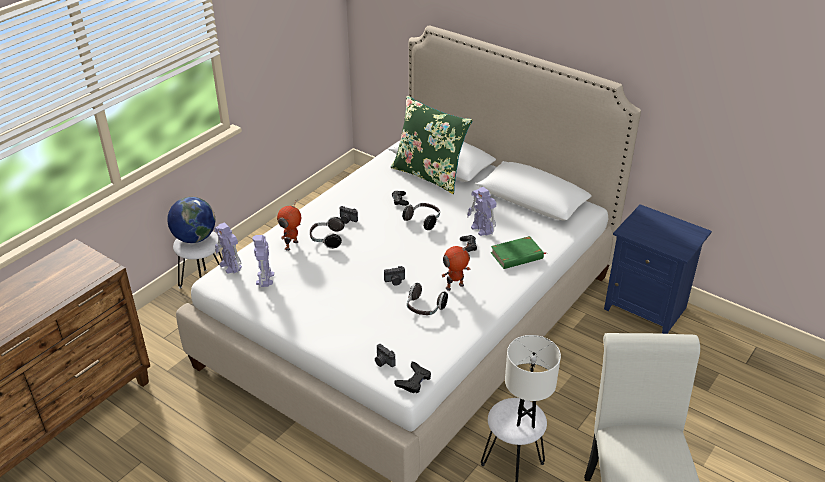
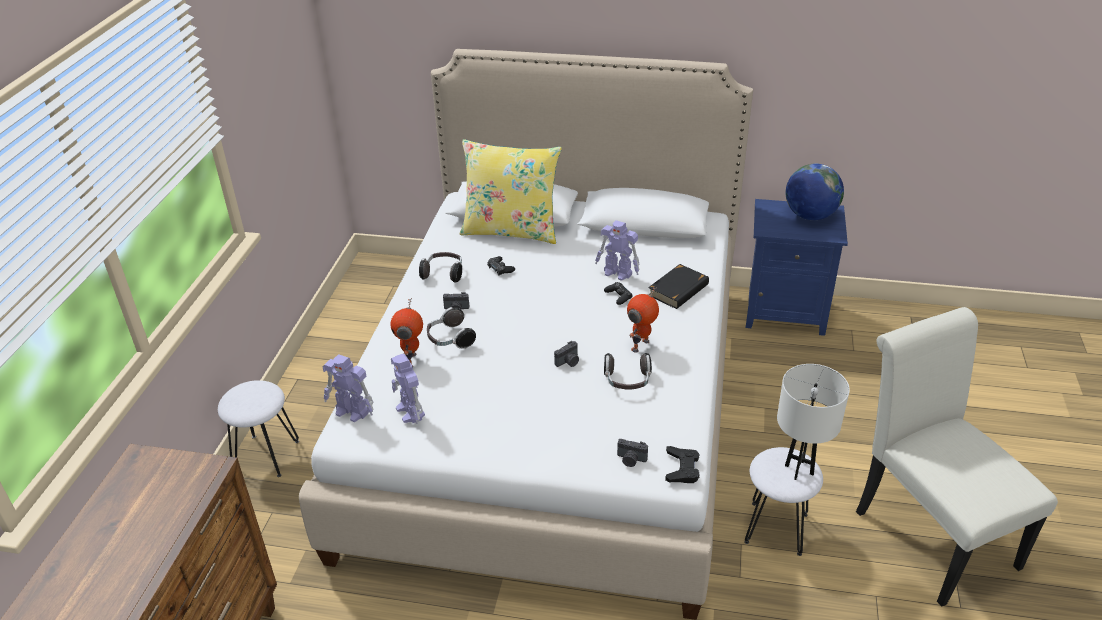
camera: 25 degrees left, 0 degrees up
(194, 238) = (246, 396): globe -> globe (810, 216)
(423, 221) = (546, 283): headphones -> headphones (443, 274)
(429, 175) = (511, 230): green pillow -> yellow pillow
(517, 256) = (678, 290): green book -> black book

